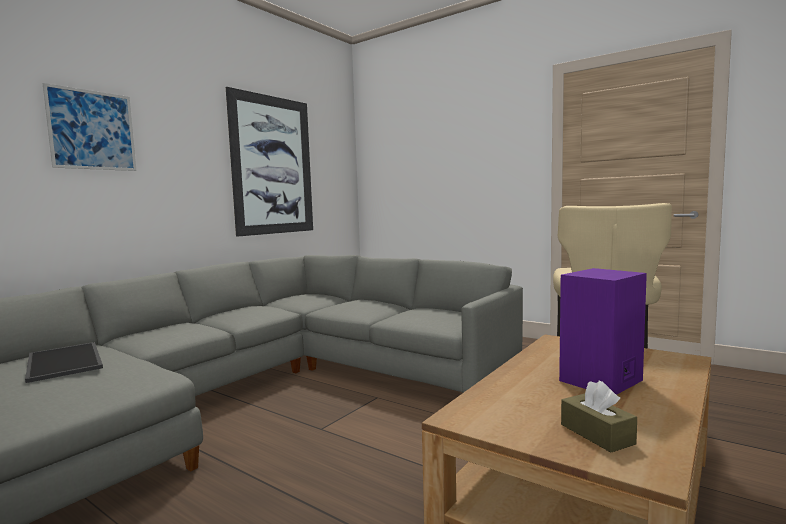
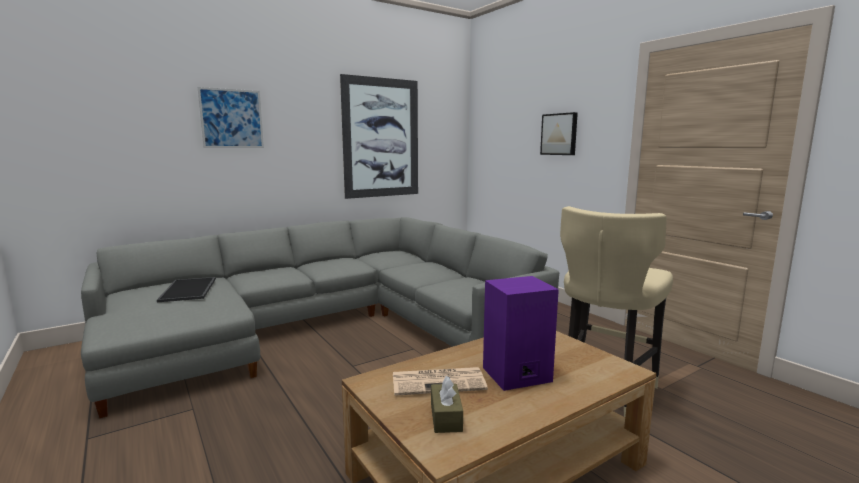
camera: 20 degrees right, 5 degrees up
(470, 157) = (559, 134): none -> picture
(536, 402) = (439, 381): none -> newspaper

